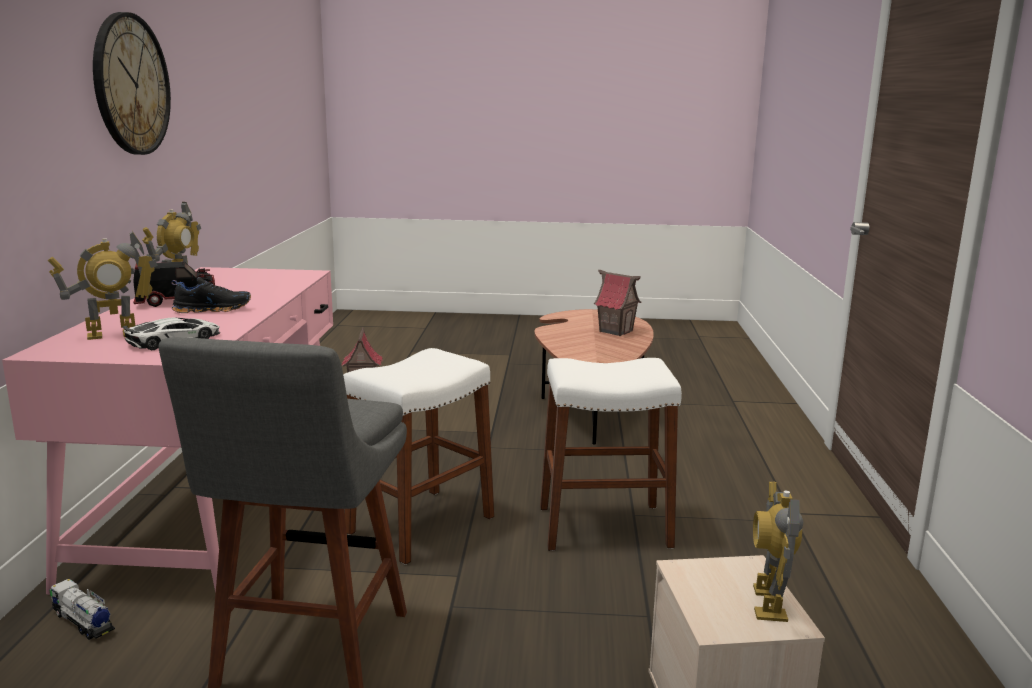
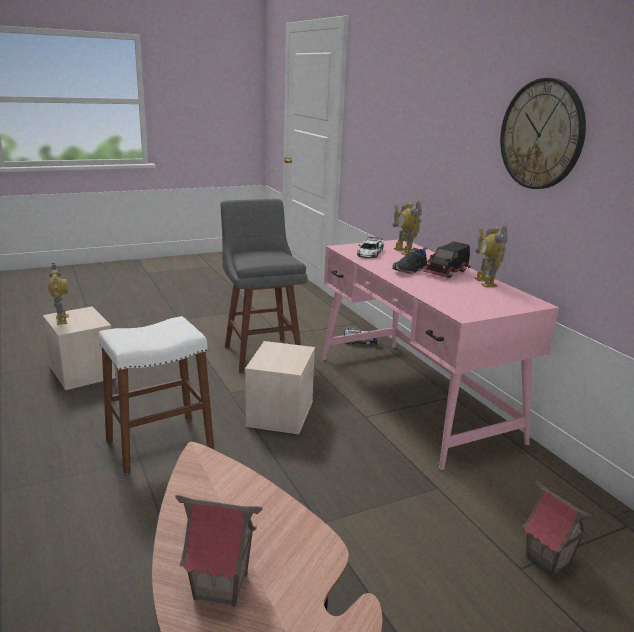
camera: 150 degrees right, 5 degrees up
(113, 335) = (403, 251): toy robot -> toy robot turned 60 degrees counterclockwise
(420, 524) = (279, 413): white stool -> beige storage box

